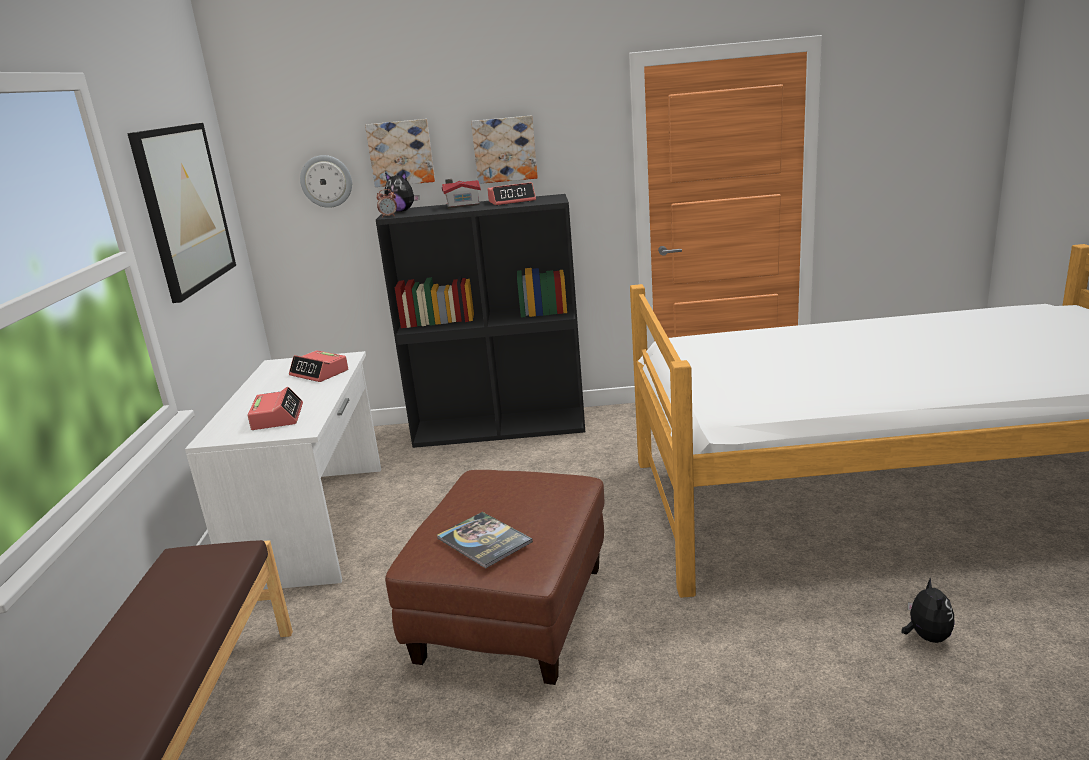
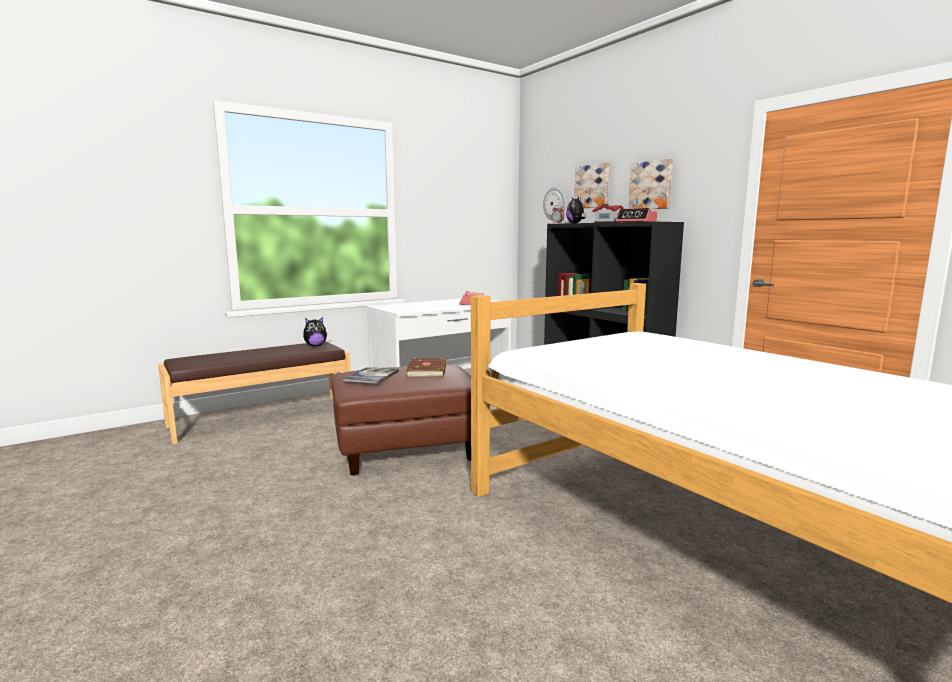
camera: 55 degrees right, 10 degrees down
(184, 208) = (455, 203): picture -> none
(277, 417) = (411, 307): alarm clock -> none
(507, 492) = (428, 370): none -> brown book
(926, 637) = (524, 612): plush toy -> plush toy (315, 345)

